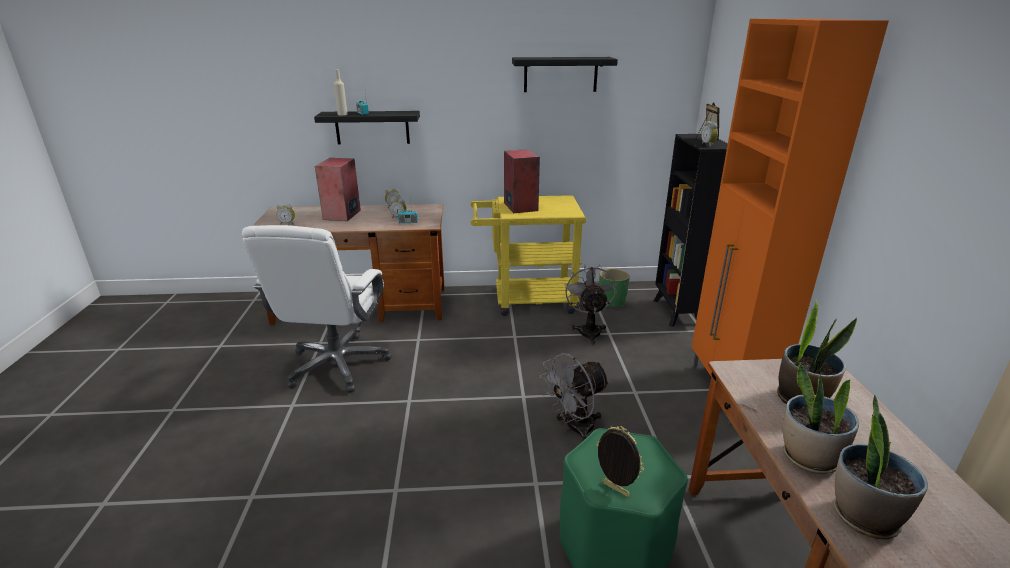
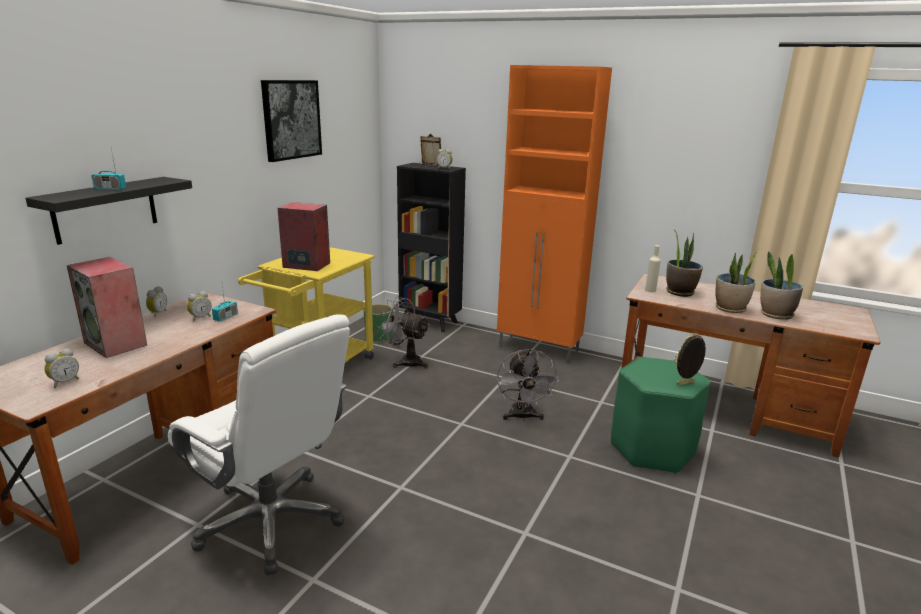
camera: 60 degrees left, 5 degrees down
(342, 114) = (86, 194): beige bottle -> beige bottle (650, 290)
(560, 74) = (291, 119): black shelf -> picture

